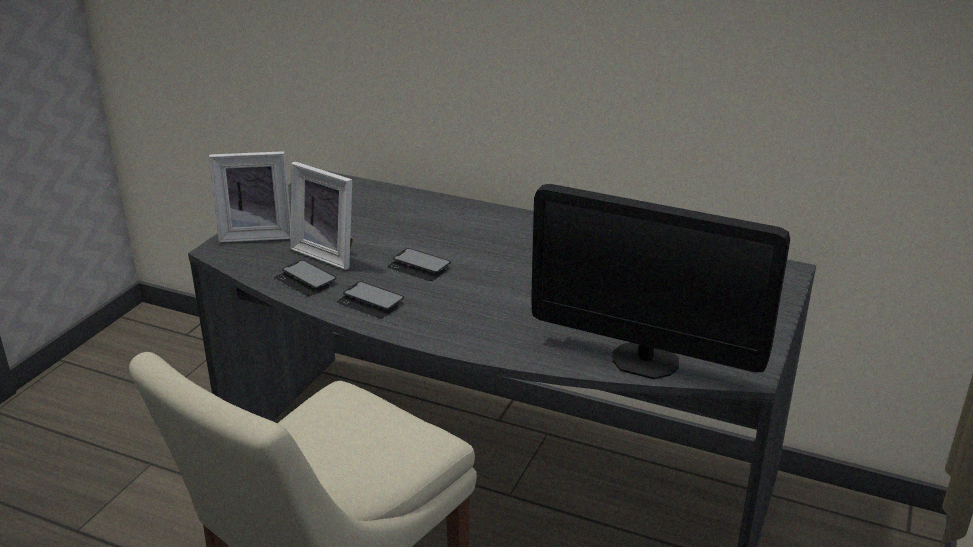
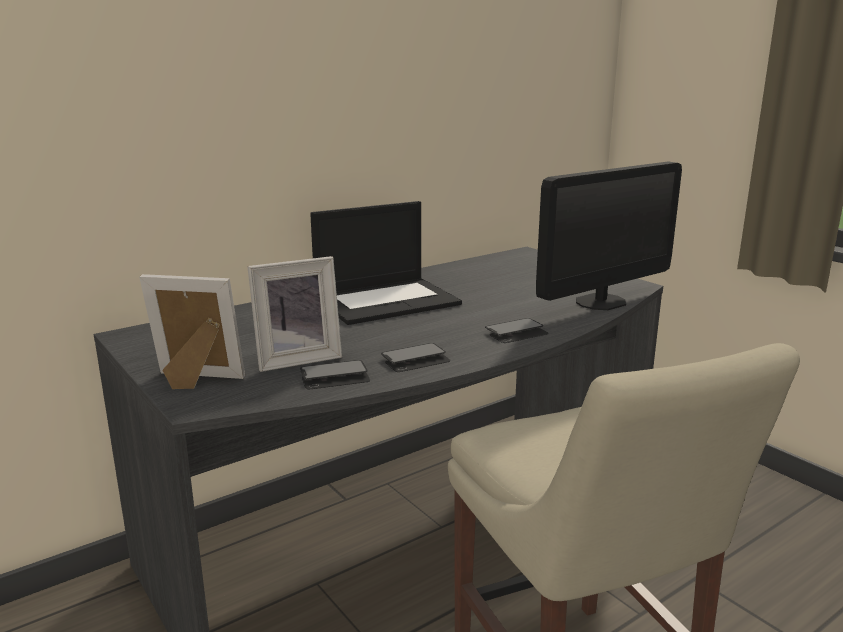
camera: 60 degrees left, 10 degrees down
(257, 234) = (195, 381): picture frame -> picture frame turned 105 degrees counterclockwise
(419, 266) = (378, 332): phone -> phone (516, 332)
(506, 245) = (387, 301): none -> laptop

